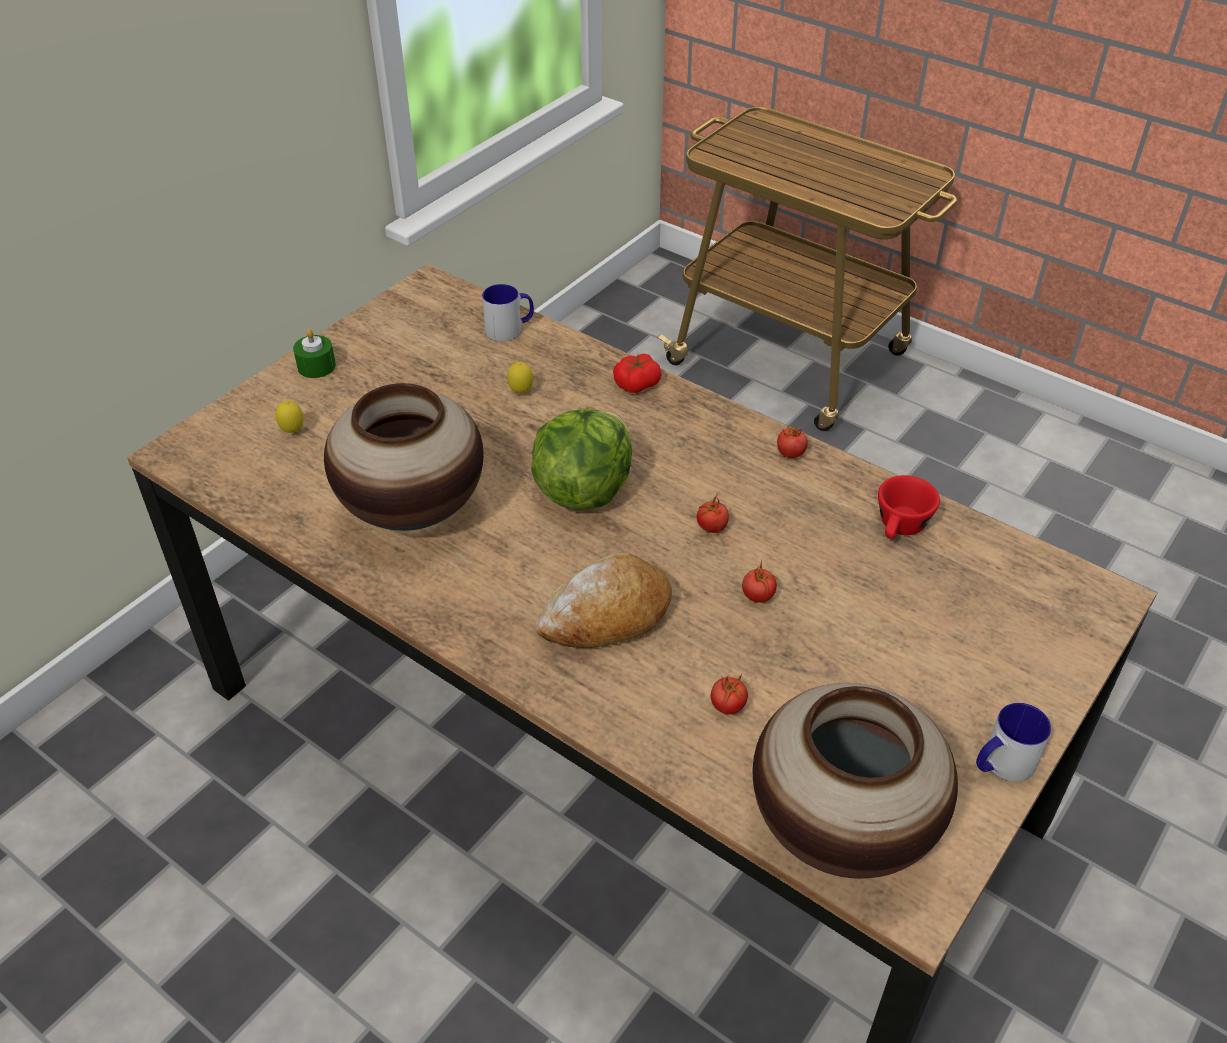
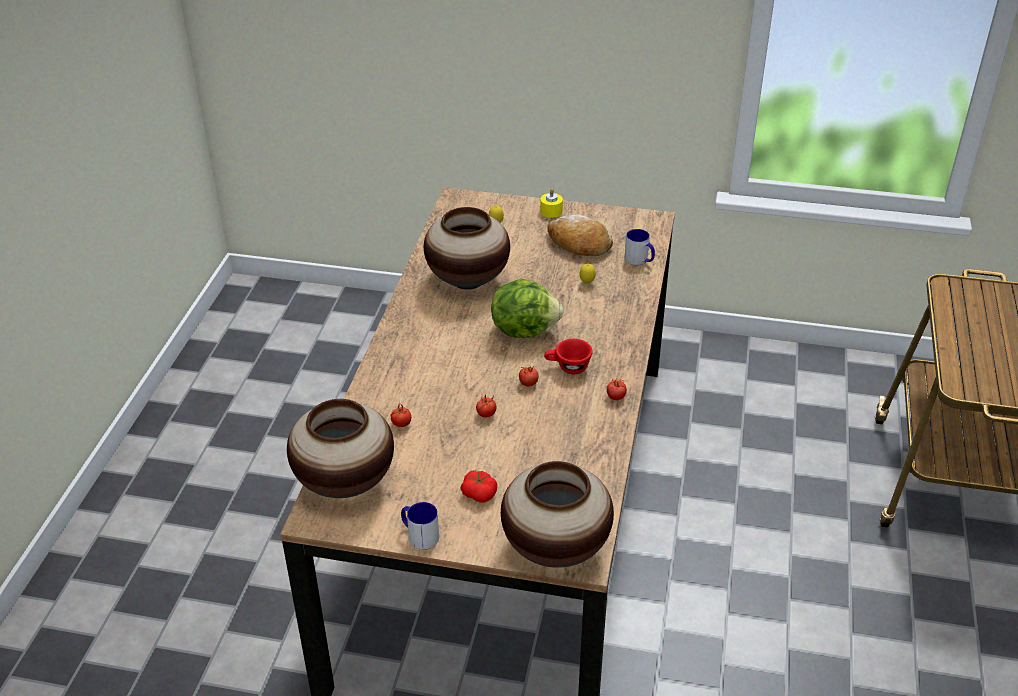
camera: 65 degrees right, 5 degrees down
(316, 366) = (551, 211): green candle -> yellow candle
(607, 616) = (437, 366): bread -> bread (579, 244)
(636, 383) = (630, 320): tomato -> tomato (479, 493)
(900, 529) = (581, 457): red cup -> red cup (567, 367)
(1075, 618) = (555, 549): none -> vase

